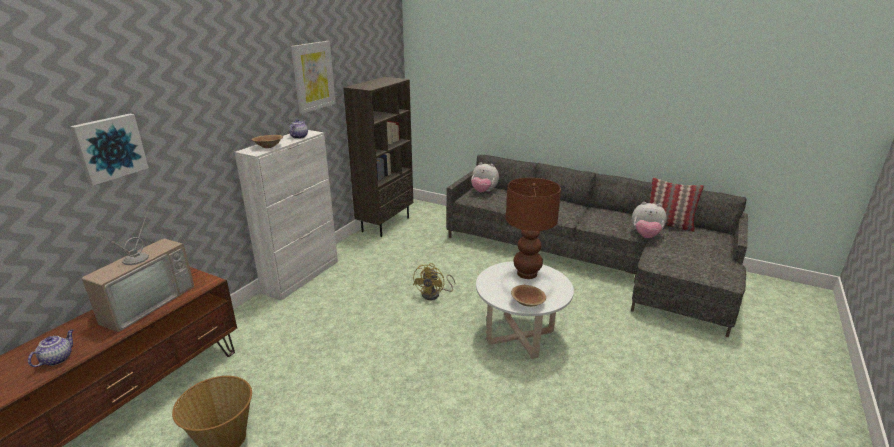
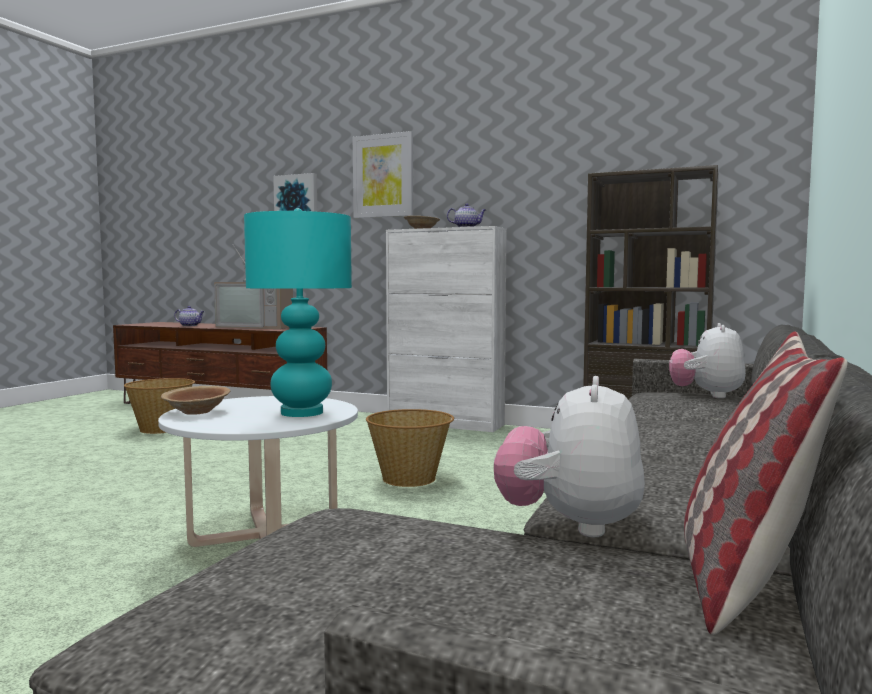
camera: 85 degrees right, 20 degrees down
(313, 76) = (540, 160): picture -> picture (383, 176)
(434, 294) = (410, 478): yellow fan -> basket
(527, 274) = (301, 413): brown table lamp -> turquoise table lamp

